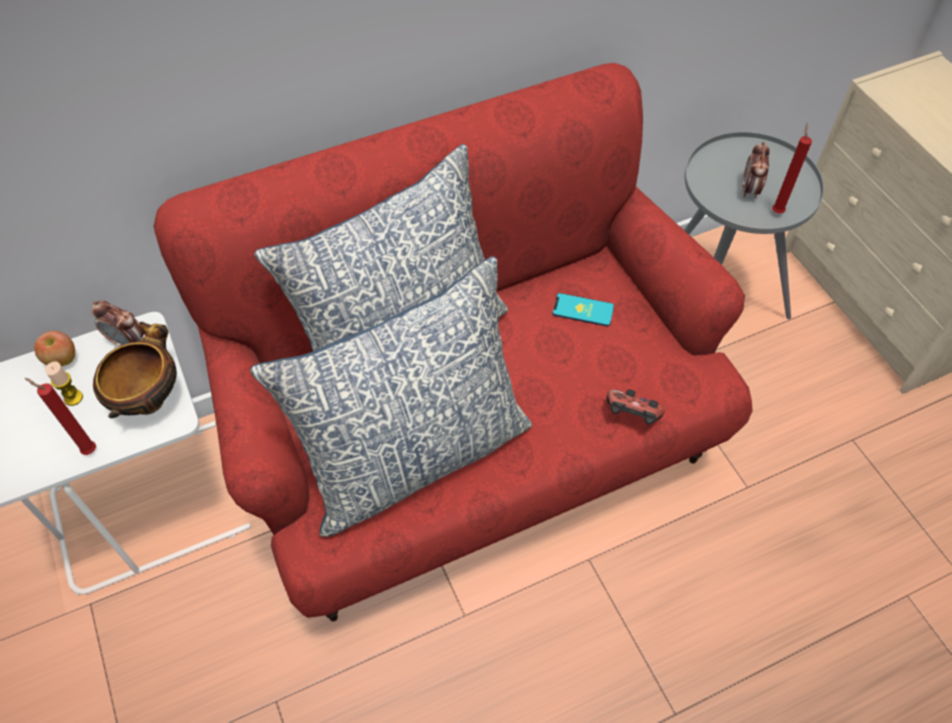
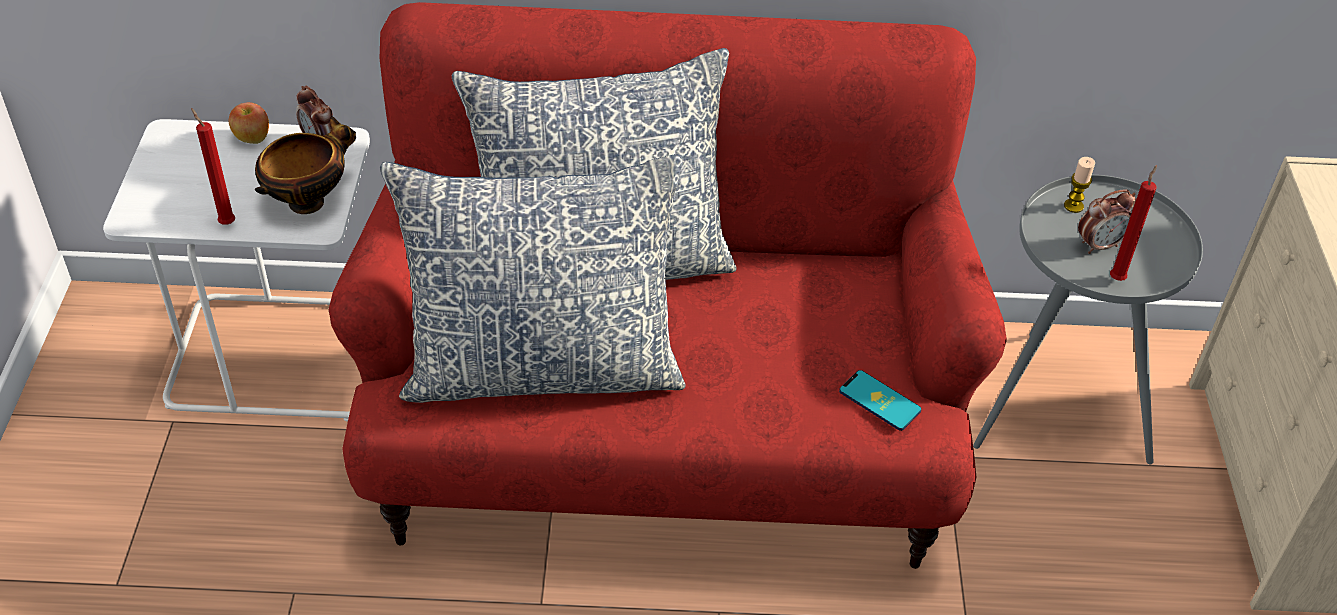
camera: 25 degrees right, 10 degrees down
(73, 398) = (242, 174): candle -> candle (1073, 206)
(583, 310) = (823, 303): phone -> phone (879, 401)
(631, 417) = (804, 426): game controller -> none
(750, 190) = (1099, 245): alarm clock -> alarm clock turned 150 degrees counterclockwise

